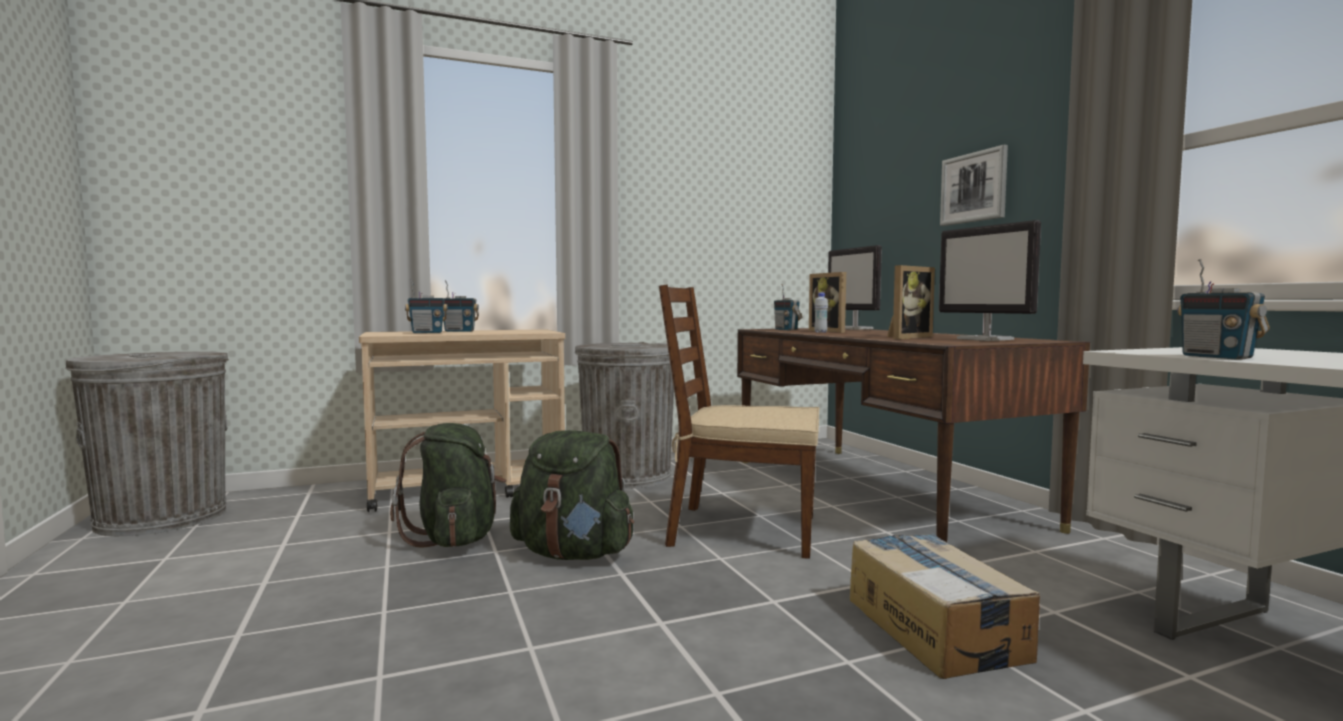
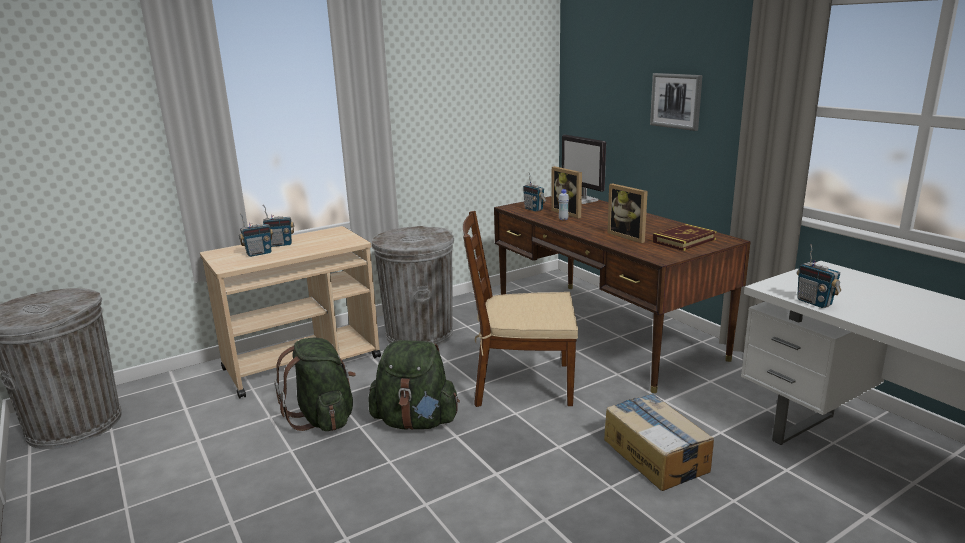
camera: 10 degrees left, 15 degrees up
(906, 337) = (629, 236): picture frame -> picture frame turned 105 degrees clockwise
(986, 339) = (684, 241): monitor -> book

